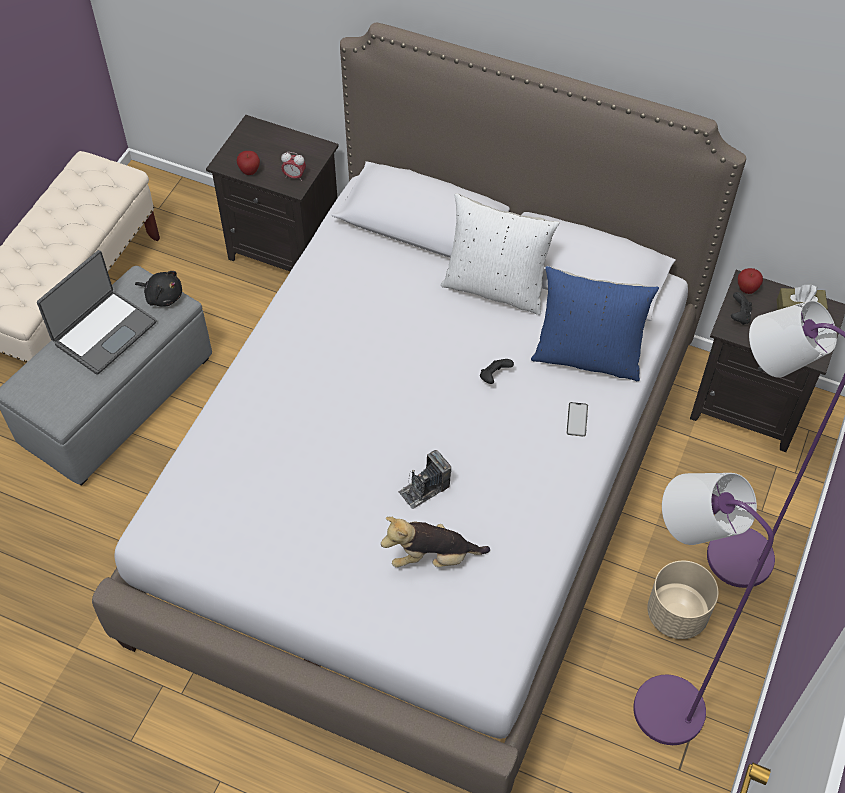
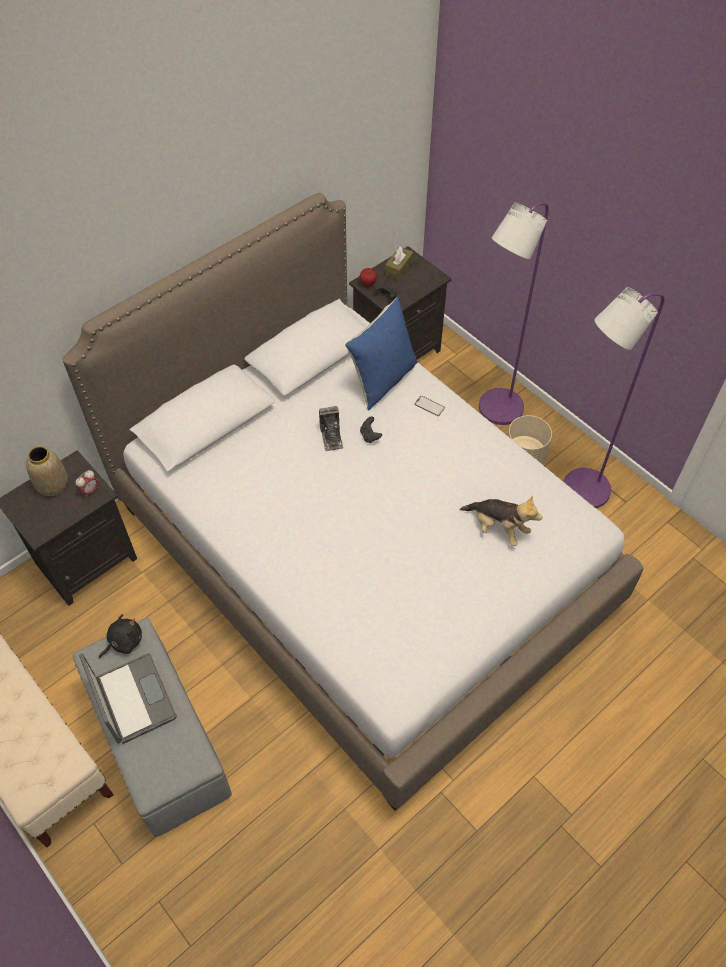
camera: 65 degrees left, 0 degrees up
(249, 171) = (61, 519): apple -> none
(285, 146) = (53, 485): none -> vase
(424, 489) = (441, 511): camera -> camera (331, 437)
(432, 557) = (498, 528): plush toy -> plush toy turned 75 degrees counterclockwise
(495, 288) = (294, 404): white pillow -> none

